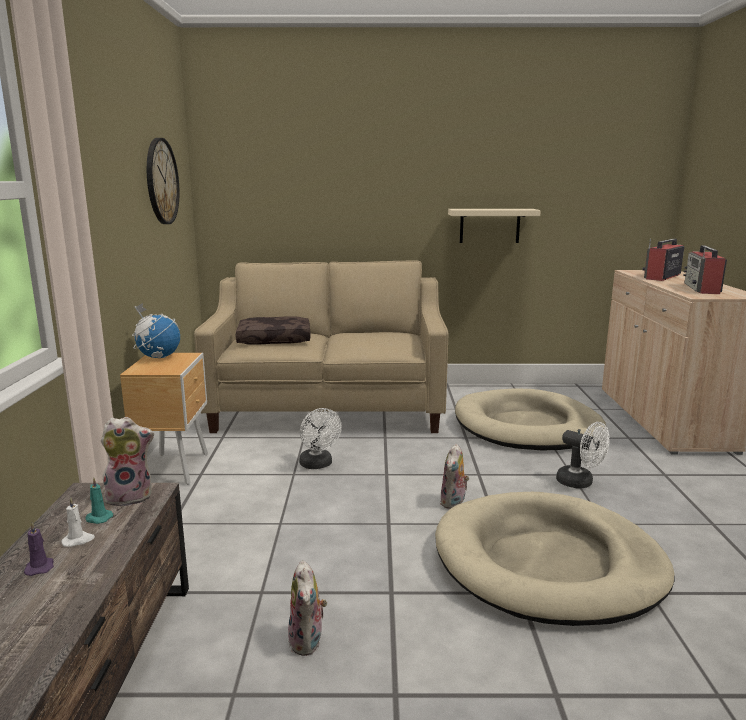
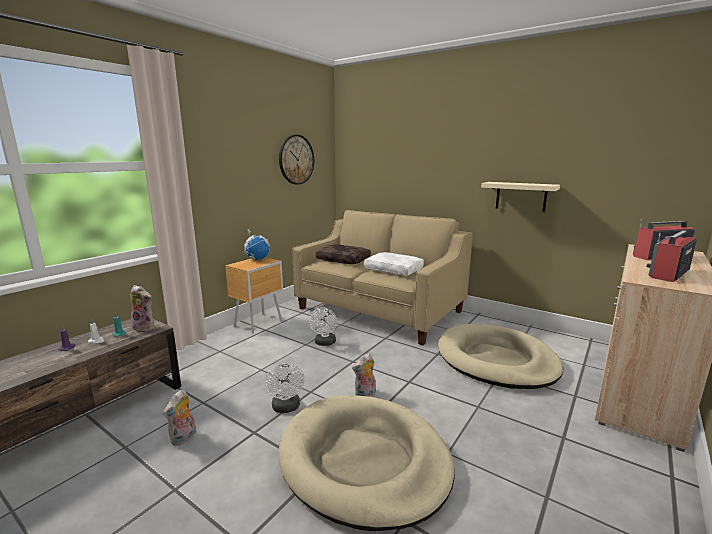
camera: 35 degrees right, 0 degrees up
(368, 340) = (394, 270): none -> white pillow
(580, 483) = (475, 415): white fan -> white fan (286, 408)

